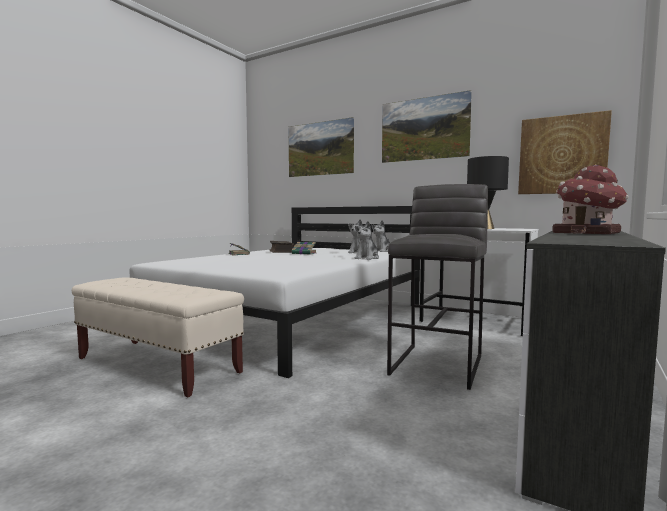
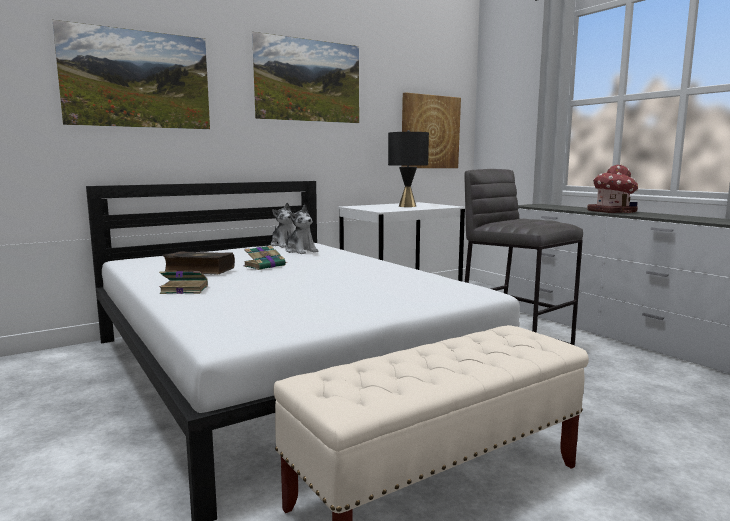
camera: 65 degrees left, 5 degrees up
(367, 258) = (358, 256): plush toy -> none

